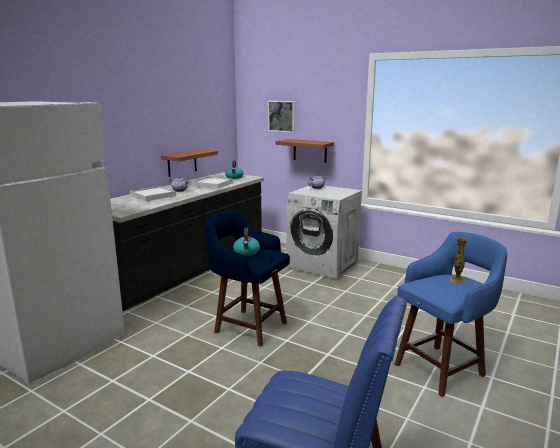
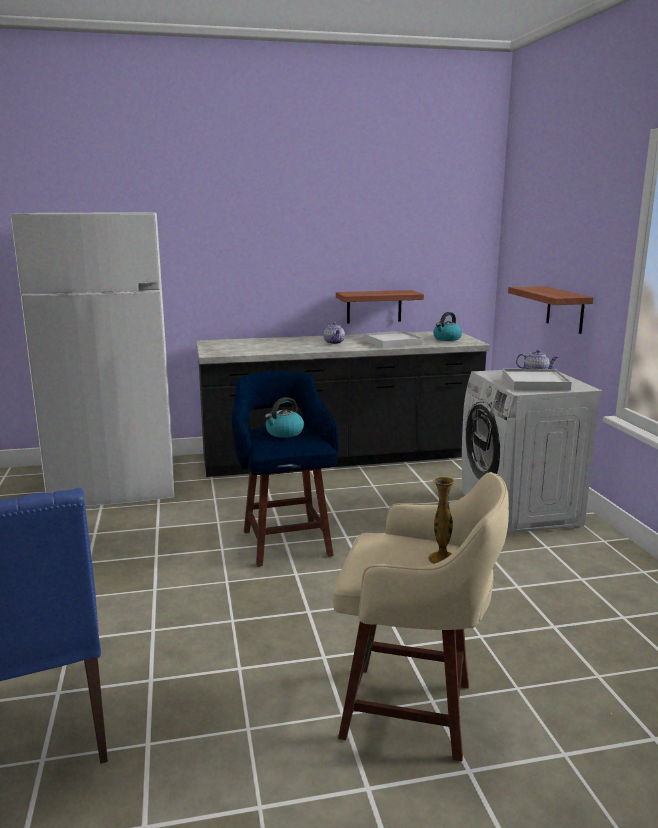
camera: 45 degrees right, 0 degrees up
(153, 195) = (292, 343): white tray -> white tray (535, 383)
(282, 116) = (541, 247): picture -> none
(442, 369) = (414, 712): blue stool -> beige stool

